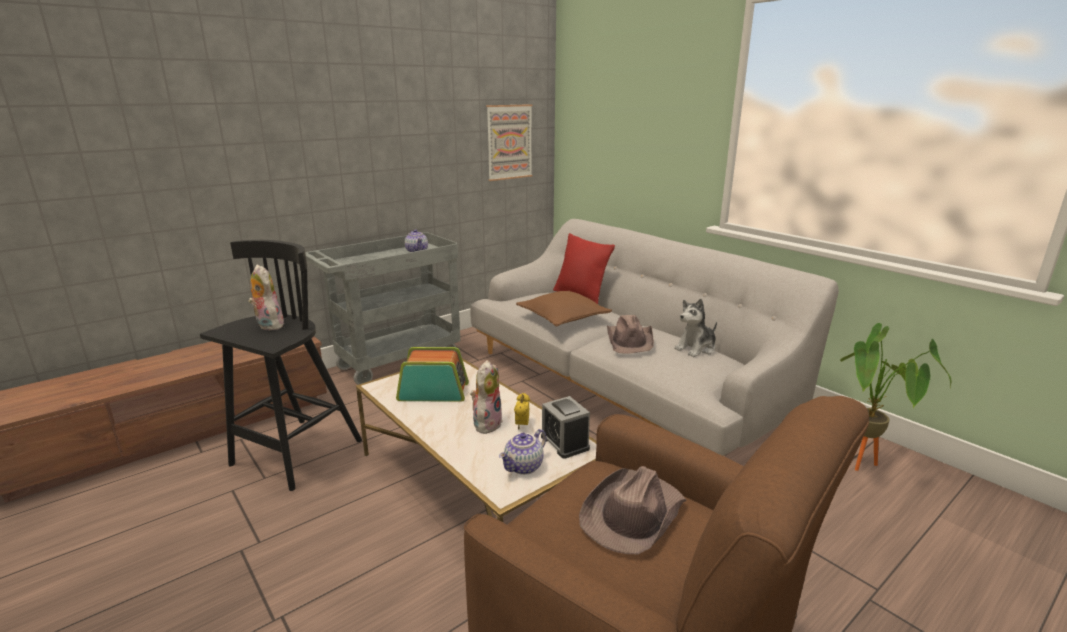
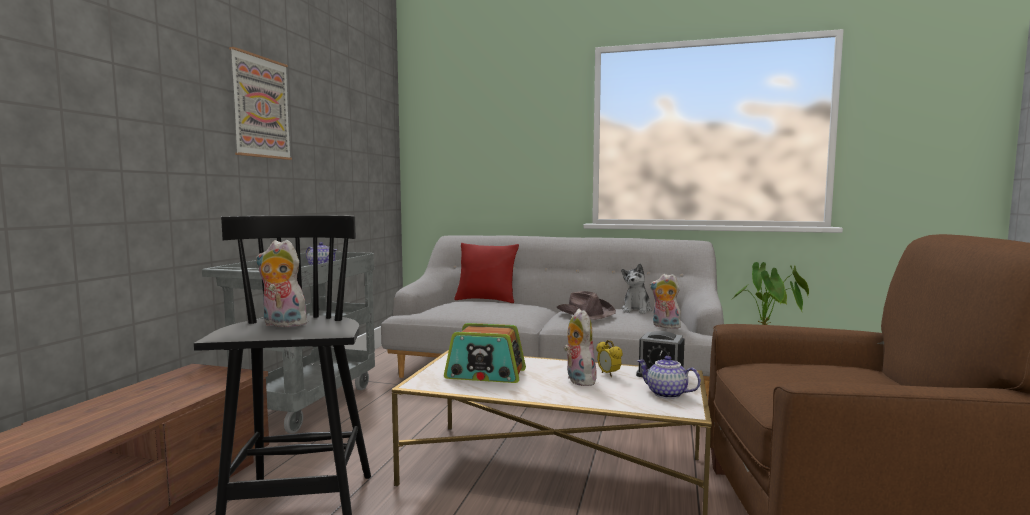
camera: 35 degrees left, 15 degrees down
(433, 392) = (485, 374): radio -> radio turned 135 degrees counterclockwise
(509, 142) = (372, 165): picture -> picture (260, 107)
(524, 467) = (666, 394): teapot -> teapot turned 120 degrees clockwise
(563, 317) = (502, 311): brown pillow -> none
(632, 514) = (822, 375): brown hat -> none
(684, 381) = (665, 326): none -> plush toy

